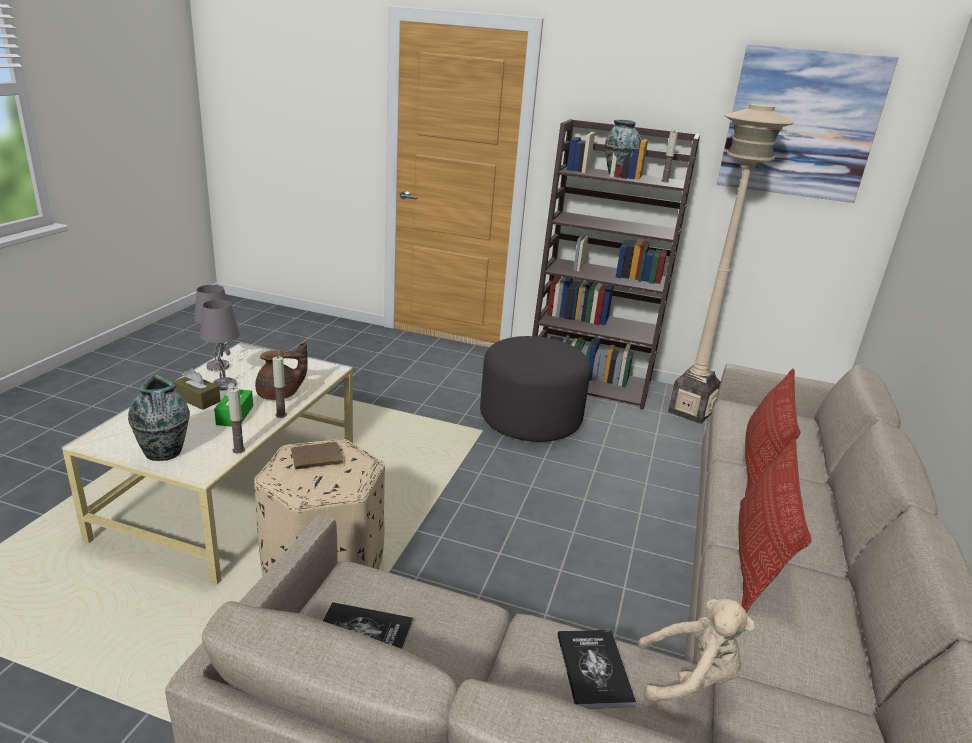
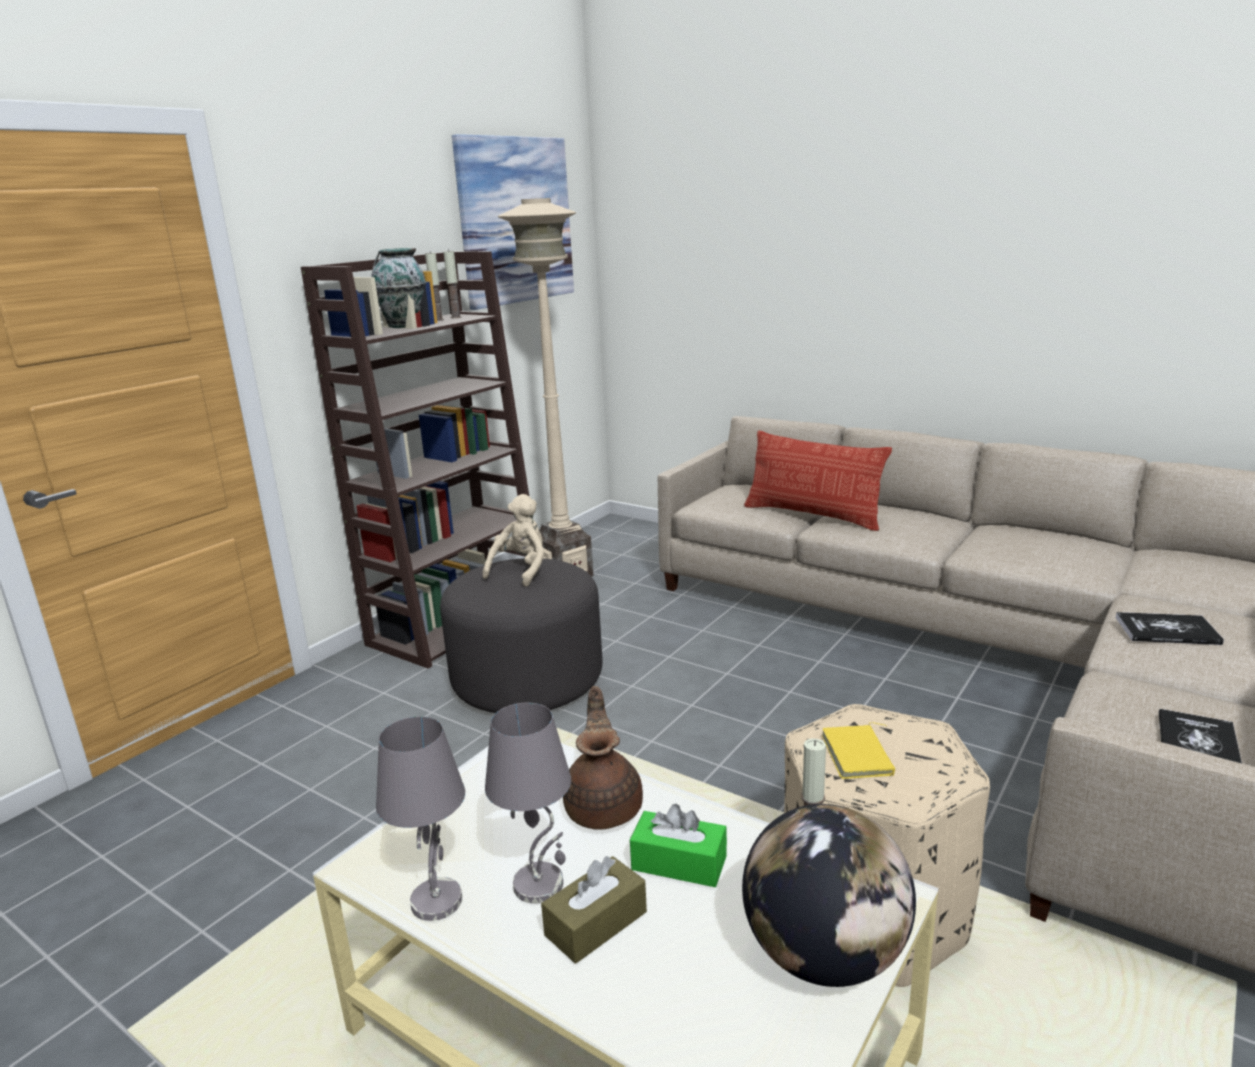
camera: 70 degrees left, 5 degrees down
(164, 453) = (824, 956): vase -> globe
(281, 415) = (685, 805): candle -> candle (438, 320)
(317, 459) = (859, 756): brown book -> yellow book
(690, 679) = (1148, 597): beige plush toy -> beige plush toy (521, 570)
(756, 556) = (970, 545): pillow -> none

